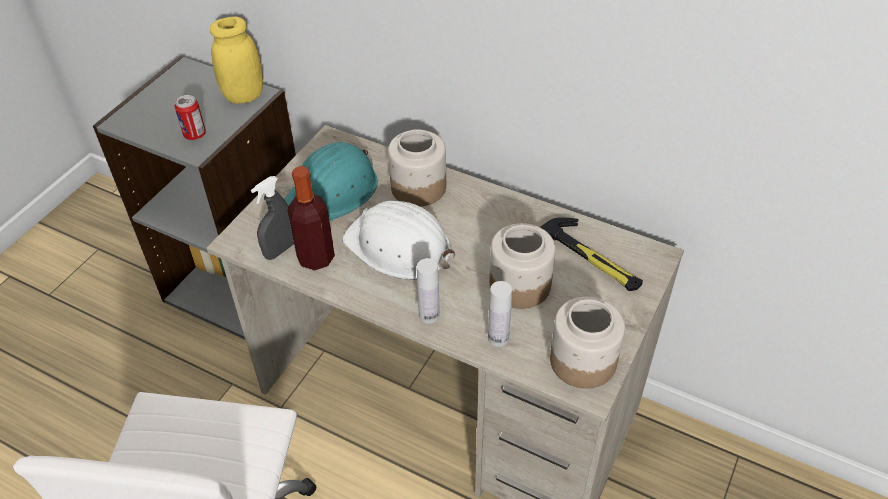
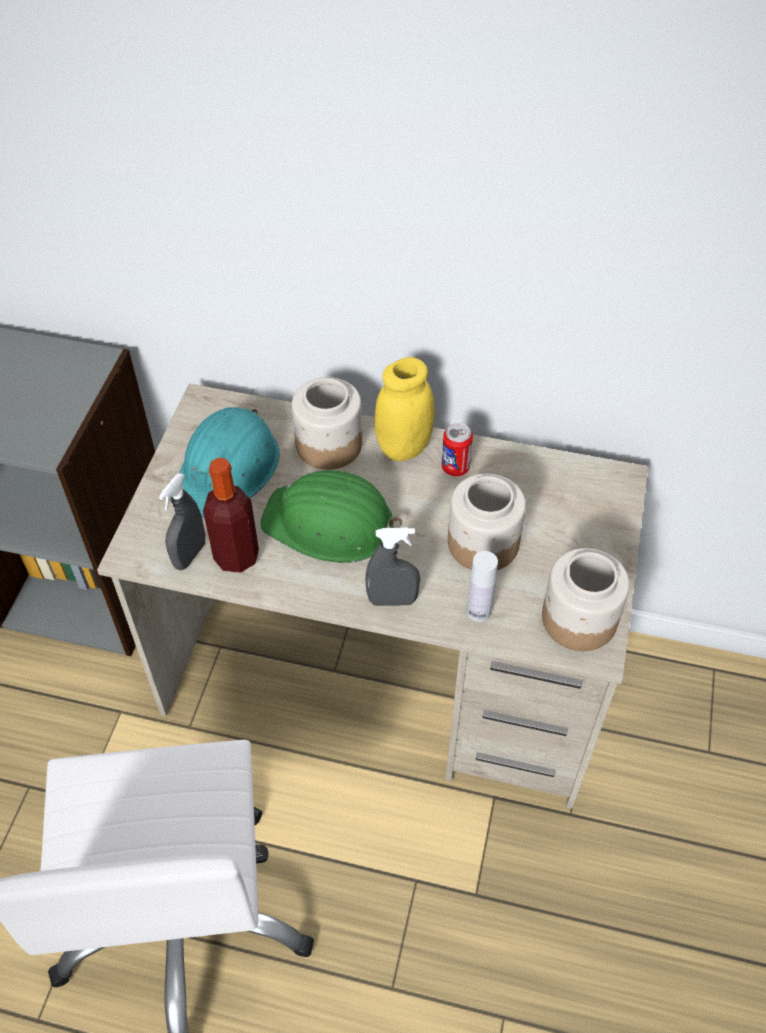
camera: 15 degrees left, 5 degrees up
(195, 134) = (36, 427): can -> can (455, 467)
(243, 96) = (80, 365): yellow jar -> yellow jar (404, 447)
(398, 247) = (330, 524): white hard hat -> green hard hat
(429, 315) = (392, 600): white bottle -> grey spray bottle
(589, 259) = (550, 496): hammer -> none

